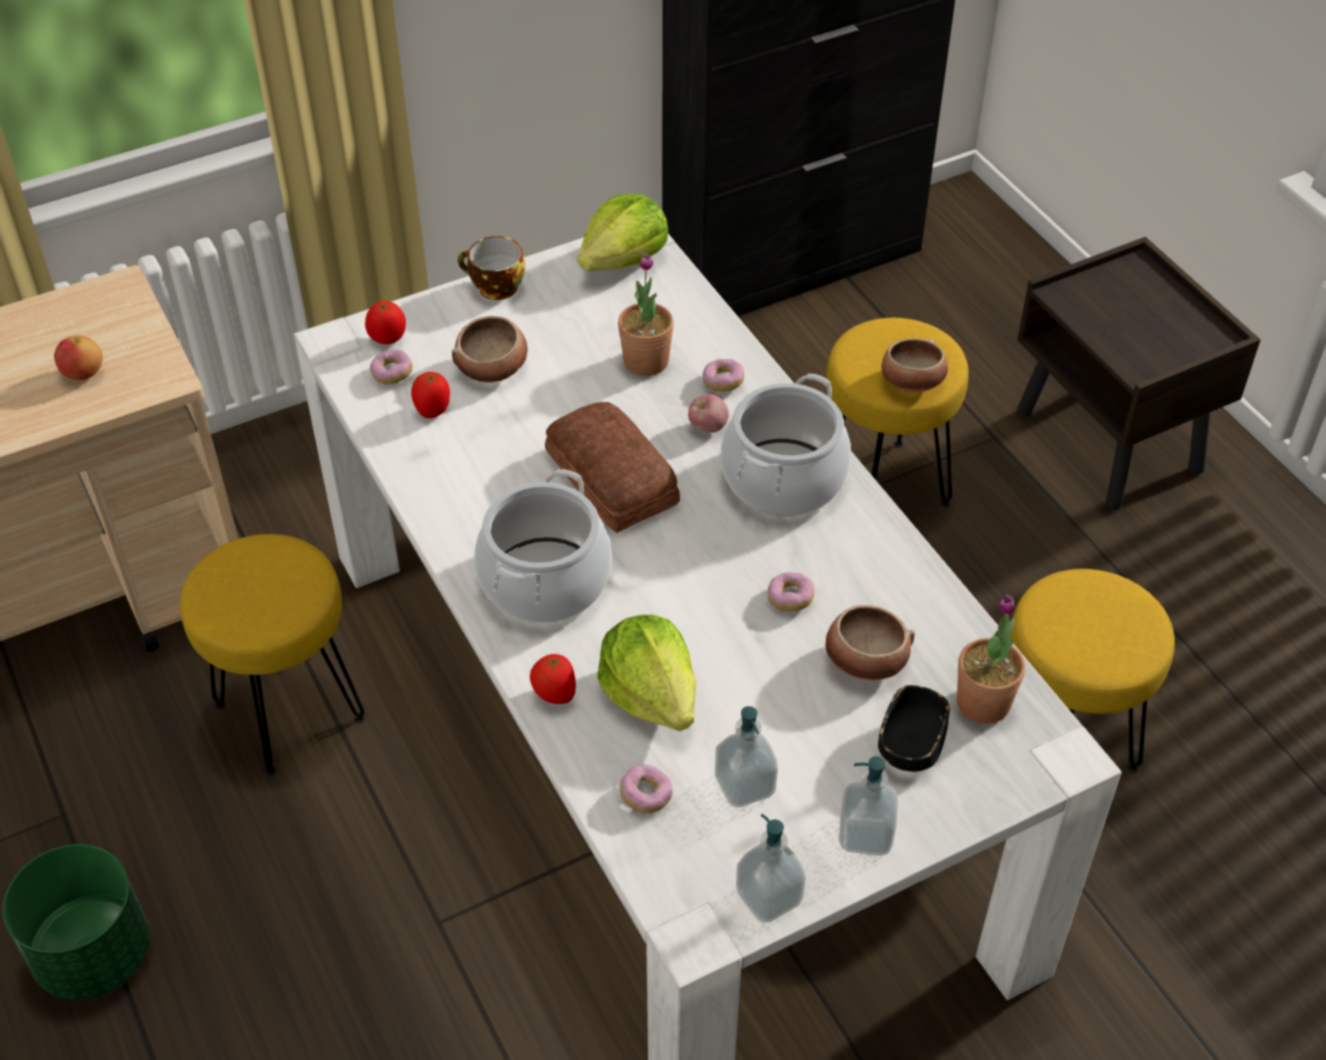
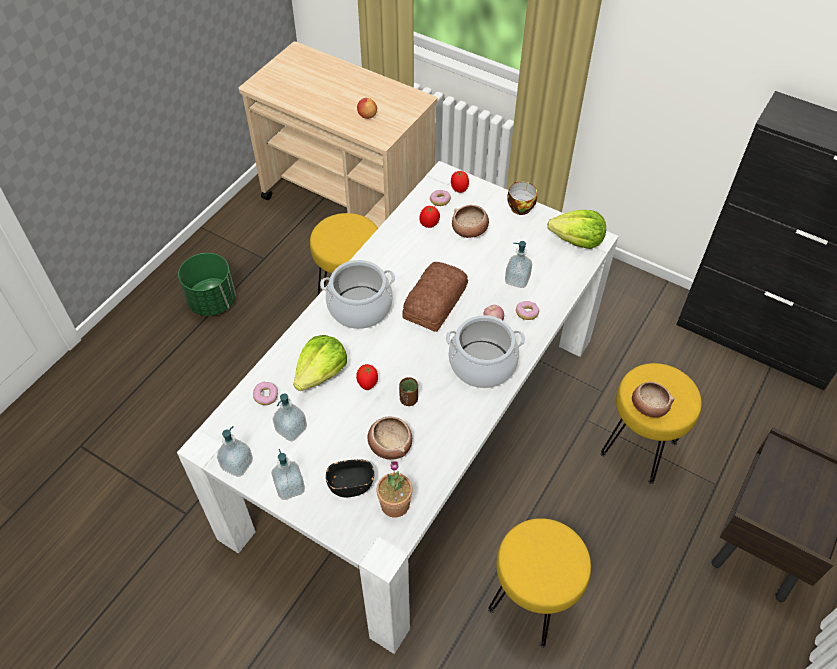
camera: 60 degrees right, 5 degrees up
(554, 695) = (300, 340): tomato -> tomato (367, 383)
(646, 361) = (517, 279): potted plant -> soap dispenser
(790, 599) = (408, 399): donut -> brown cup

